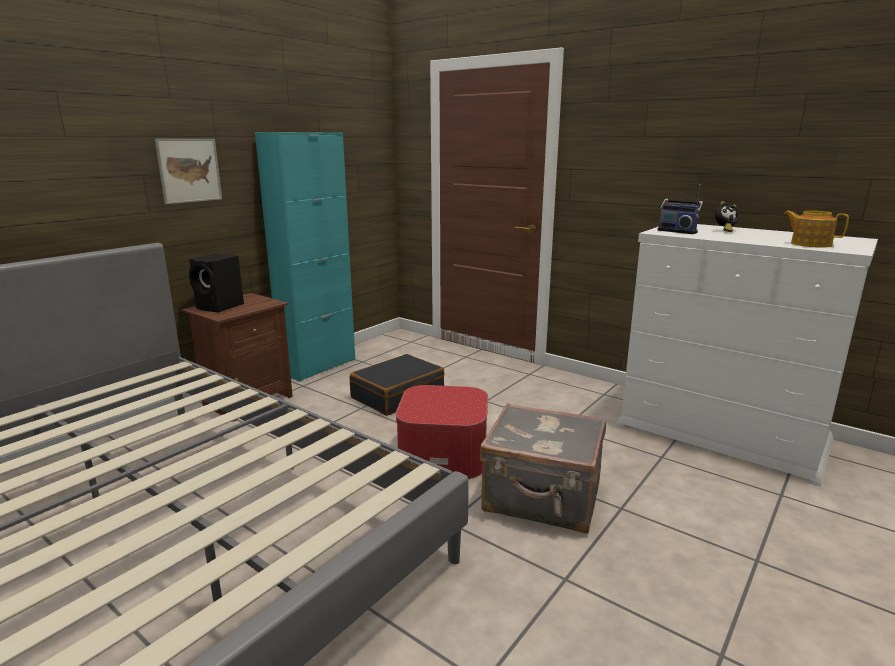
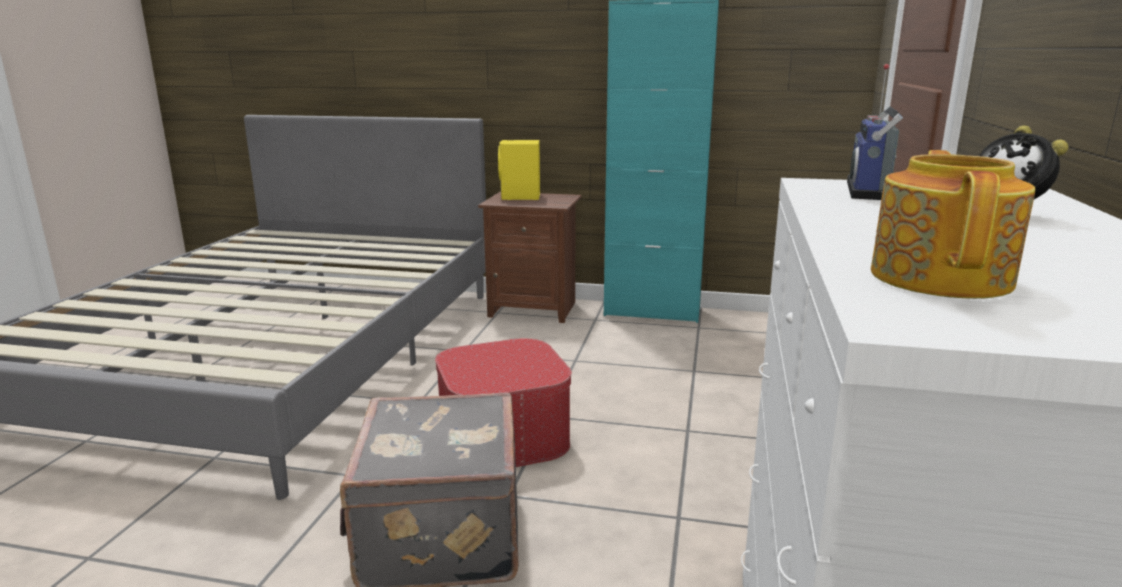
camera: 65 degrees right, 0 degrees up
(189, 170) = (531, 47): picture -> none
(221, 307) = (520, 197): black speaker -> yellow speaker
(397, 395) = (631, 370): black suitcase -> none

